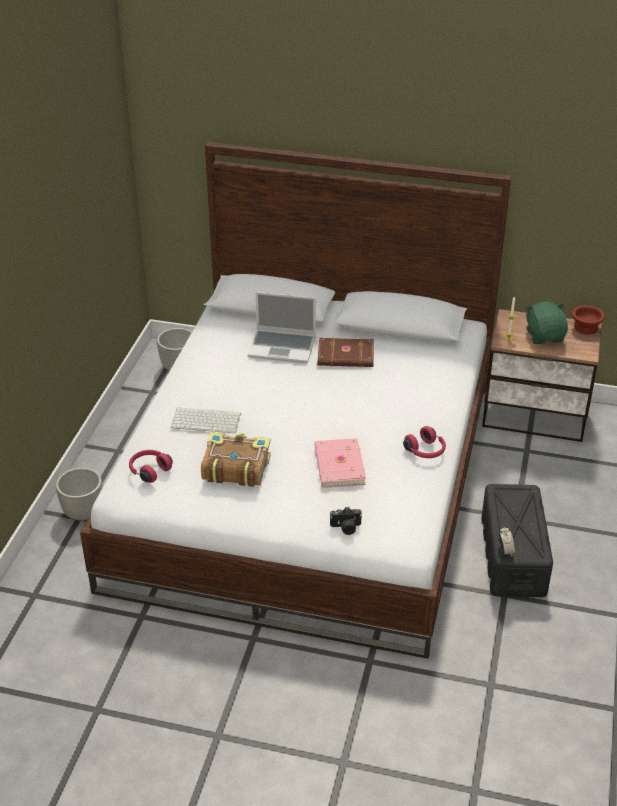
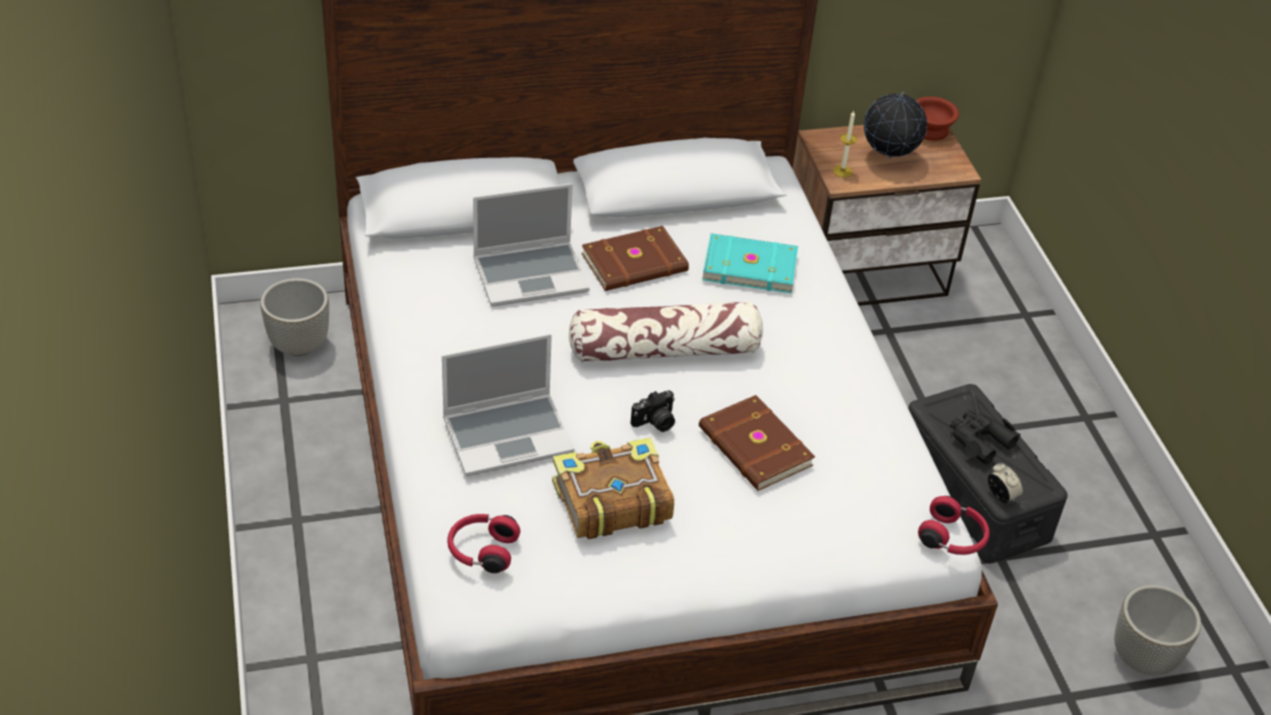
camera: 30 degrees left, 5 degrees up
(84, 513) = (314, 645): grey planter -> grey planter (1143, 657)
(207, 420) = (509, 434): keyboard -> laptop
(327, 403) = (665, 350): none -> pillow
(338, 466) = (754, 448): pink book -> brown book
(346, 528) = (835, 544): camera -> camera (655, 422)
(412, 373) = (749, 265): none -> turquoise book
(425, 451) = (854, 384): red headphones -> red headphones (953, 538)
(515, 516) = (979, 440): none -> black binoculars
(545, 336) = (888, 158): green plush toy -> globe

